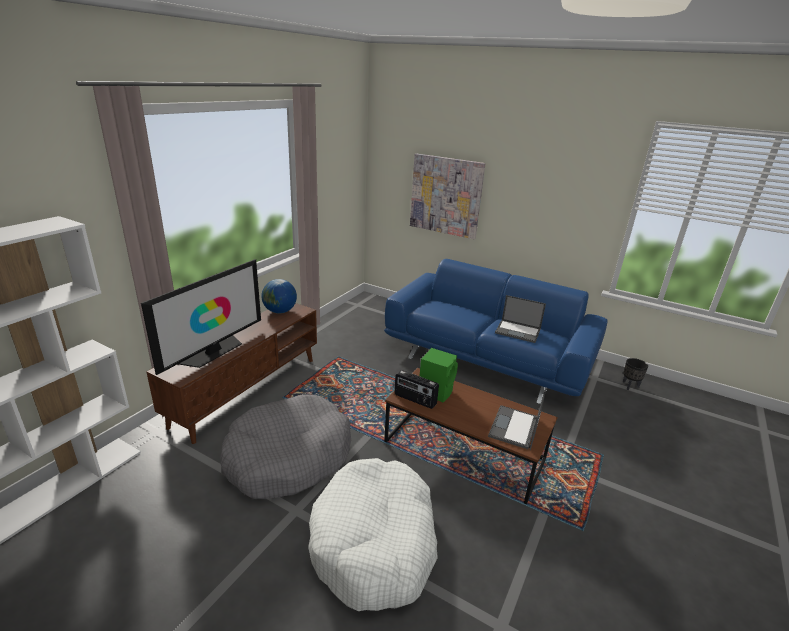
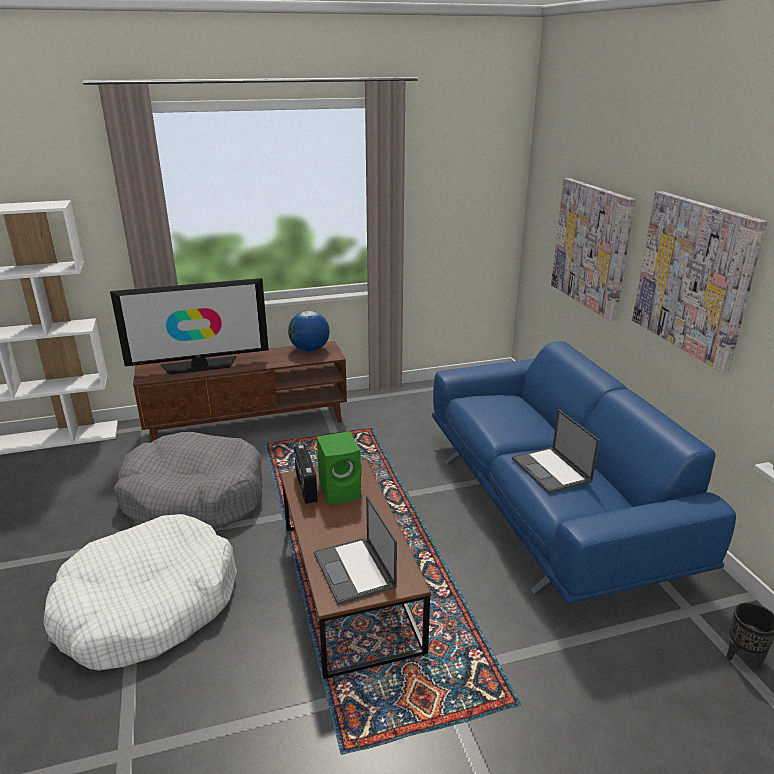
camera: 45 degrees right, 0 degrees up
(514, 428) = (355, 571): laptop -> laptop turned 90 degrees counterclockwise
(540, 203) = (694, 277): none -> picture

